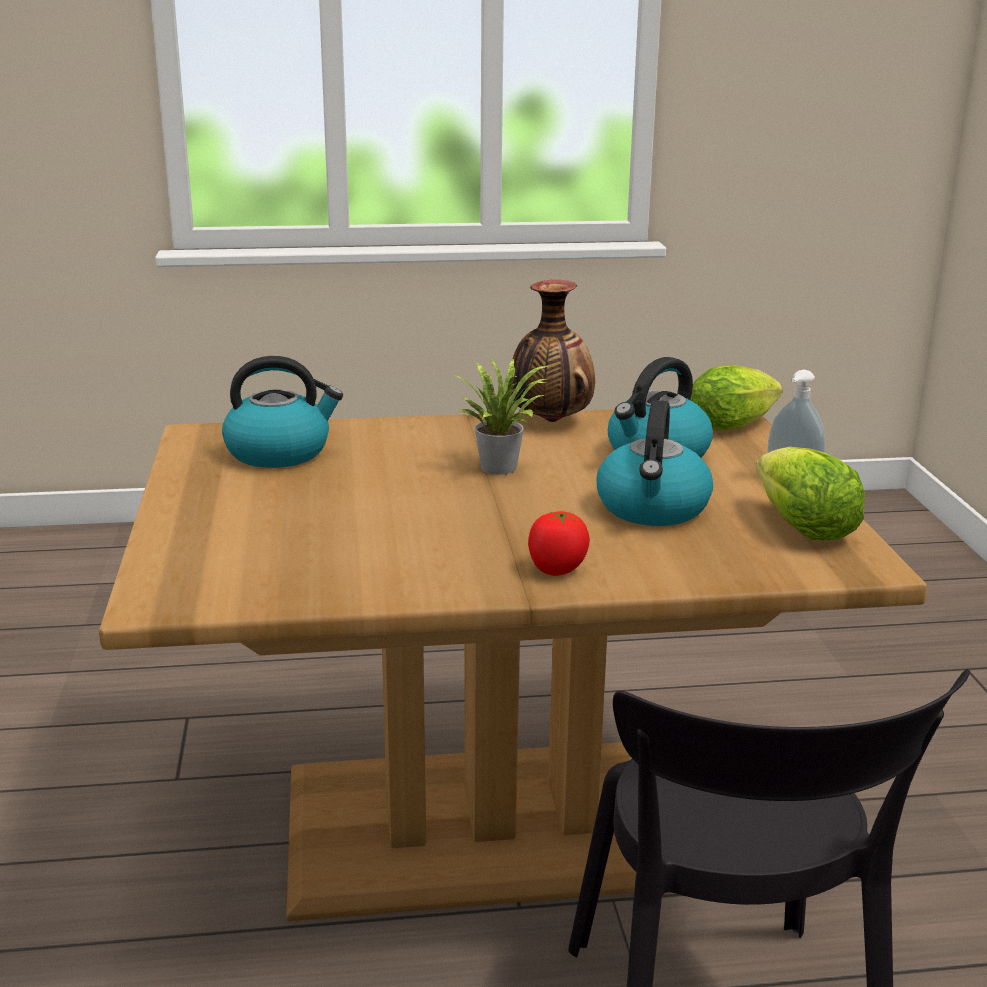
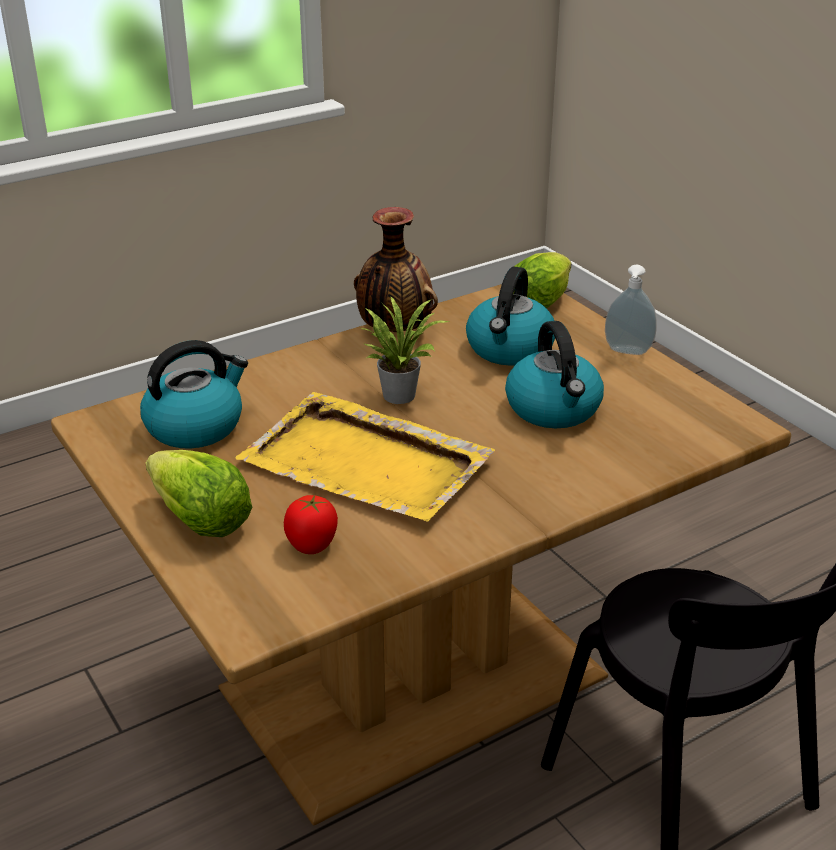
camera: 25 degrees left, 10 degrees up
(406, 511) = (367, 464): none -> yellow tray
(556, 569) = (537, 493): tomato -> tomato (312, 545)
(803, 528) = (673, 400): lettuce -> lettuce (201, 521)

